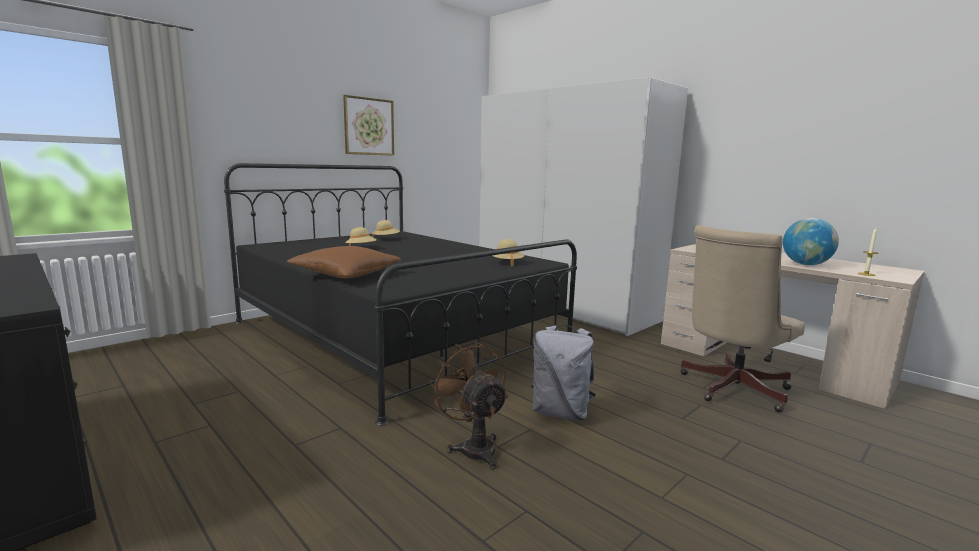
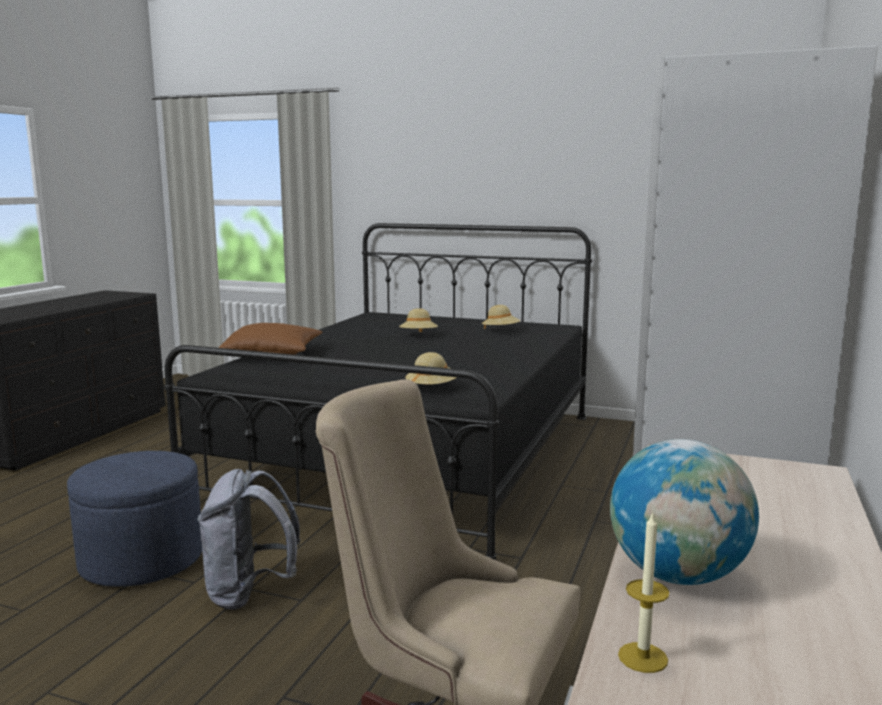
camera: 65 degrees right, 0 degrees up
(369, 126) = (545, 171): picture -> none
(473, 447) = (141, 560): brown fan -> blue ottoman

